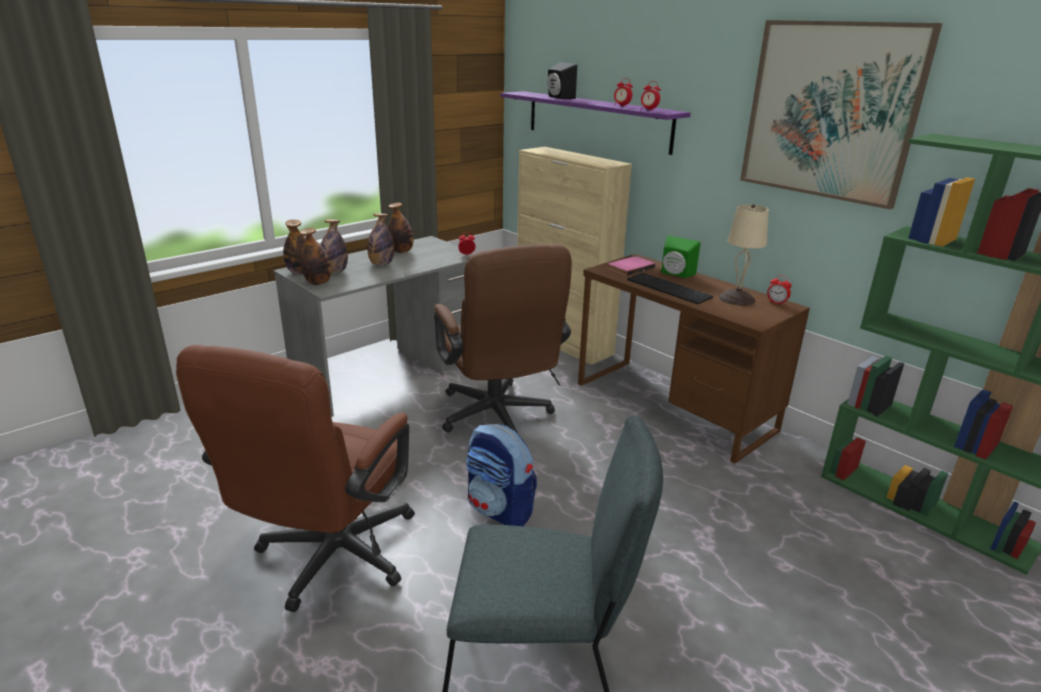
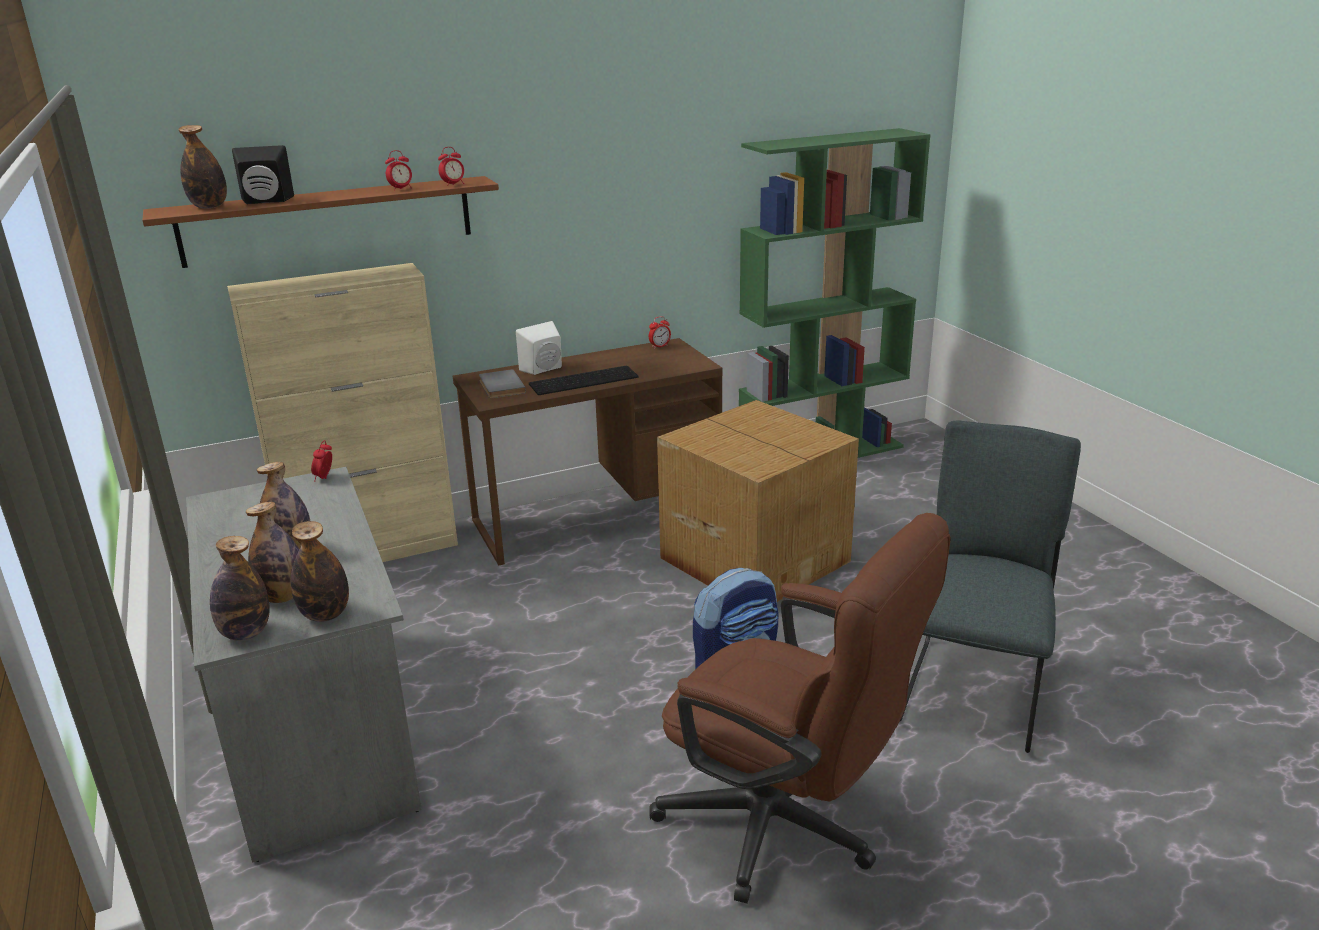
camera: 70 degrees left, 0 degrees up
(401, 251) = (243, 528): bottle -> bottle (209, 207)
(498, 419) = (541, 643): brown office chair -> none
(597, 121) = (328, 221): purple shelf -> brown shelf
(629, 267) = (500, 387): pink book -> grey book
(675, 274) = (544, 369): green speaker -> white speaker
(675, 494) = (754, 558): none -> cardboard box
(736, 299) = (637, 359): beige table lamp -> none
(830, 111) = (647, 141): picture -> none

